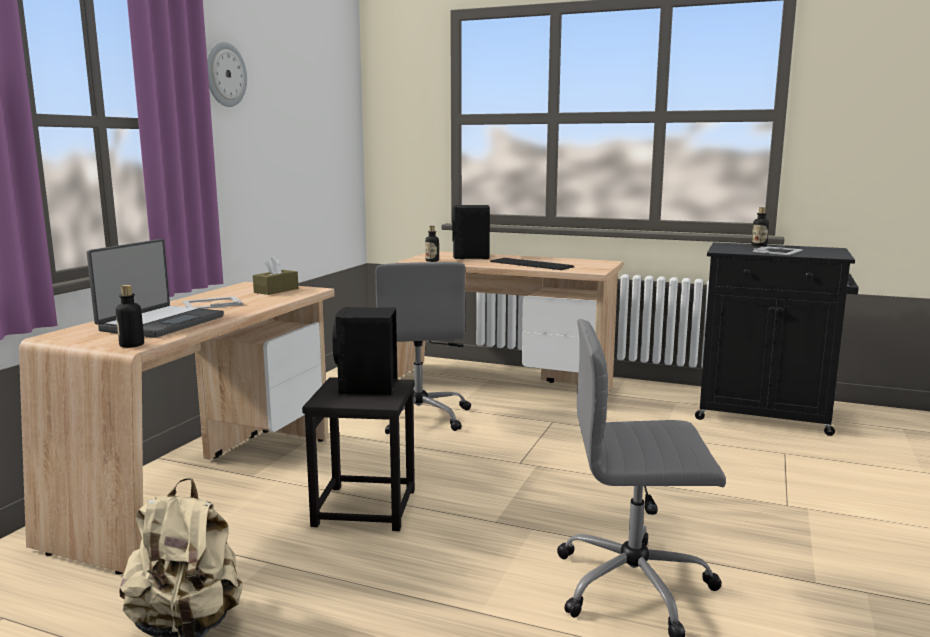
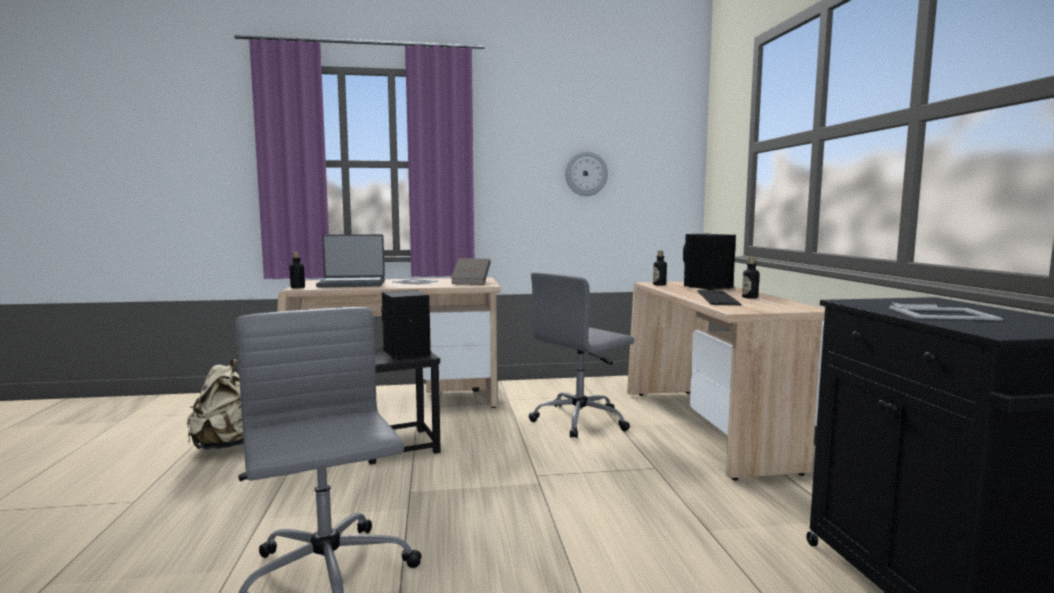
camera: 60 degrees right, 5 degrees down
(225, 74) = (513, 128): wall clock -> wall clock (586, 174)
(276, 290) = (471, 282): brown tissue box -> brown book
(759, 245) = (975, 307): bottle -> bottle (749, 297)

